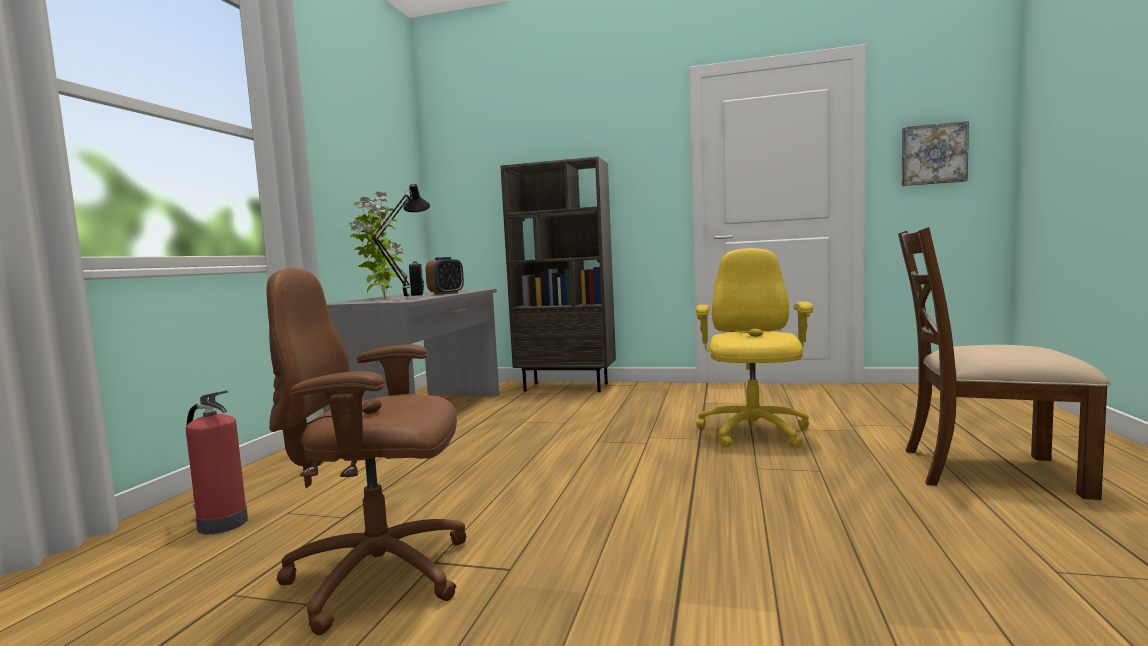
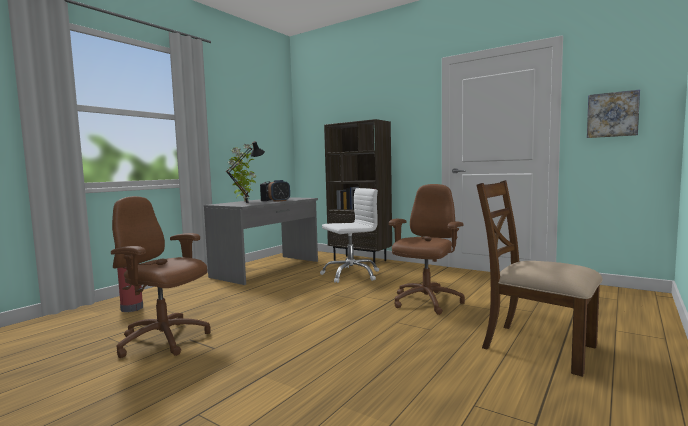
camera: 20 degrees right, 0 degrees up
(583, 409) = (351, 275): none -> white office chair
(753, 433) = (426, 302): yellow office chair -> brown office chair

